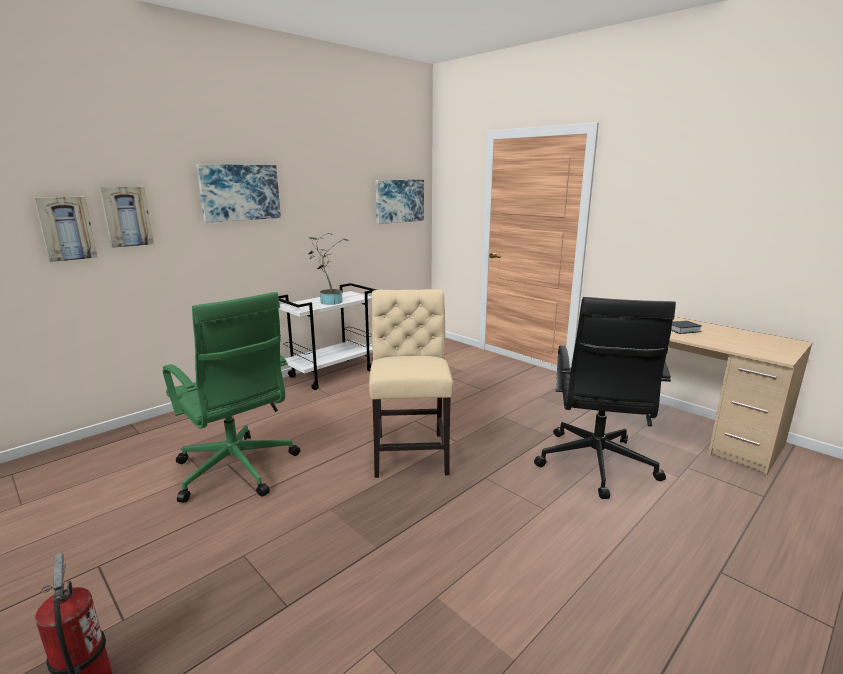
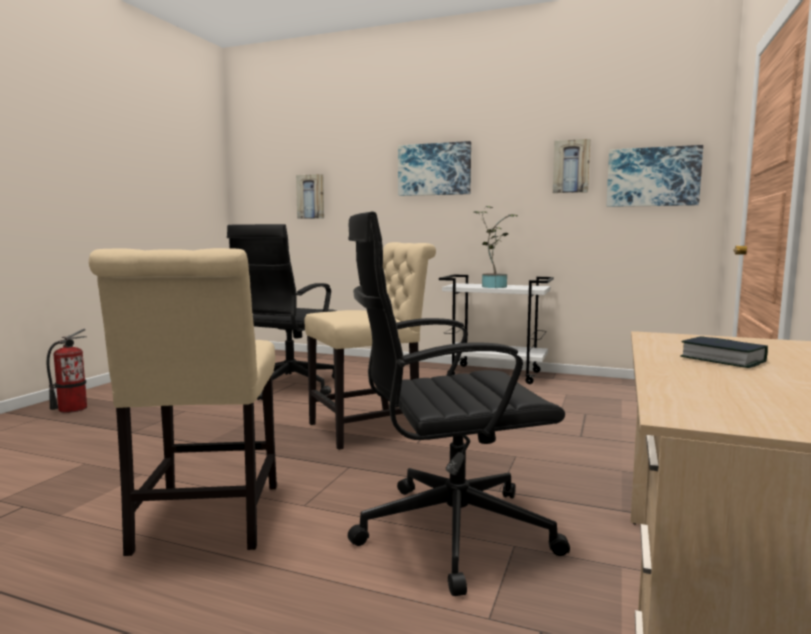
camera: 65 degrees right, 10 degrees down
(126, 216) = (346, 189): picture -> picture (571, 166)
(237, 470) = (287, 387): green office chair -> black office chair
(558, 560) = (205, 523): none -> beige chair

